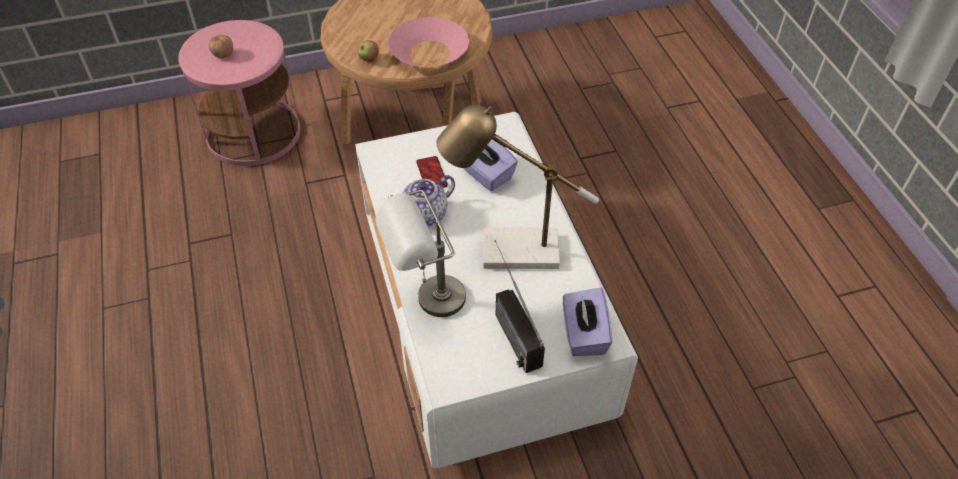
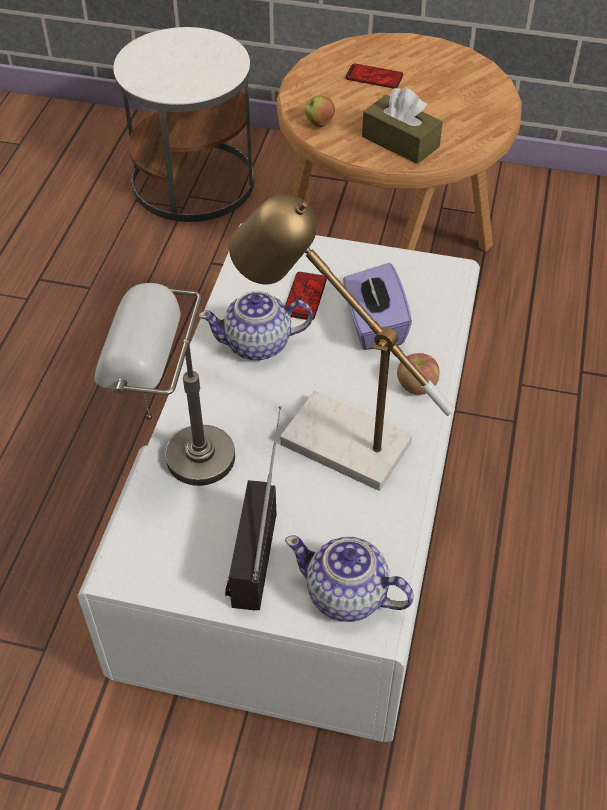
camera: 30 degrees right, 0 degrees up
(223, 55) = (168, 65): apple -> apple (416, 386)
(254, 132) = (194, 181): pink side table -> white side table
(381, 17) = (374, 77): none -> phone
(429, 53) = (400, 142): pink bowl -> brown tissue box
(583, 334) = (347, 595): purple tissue box -> teapot

